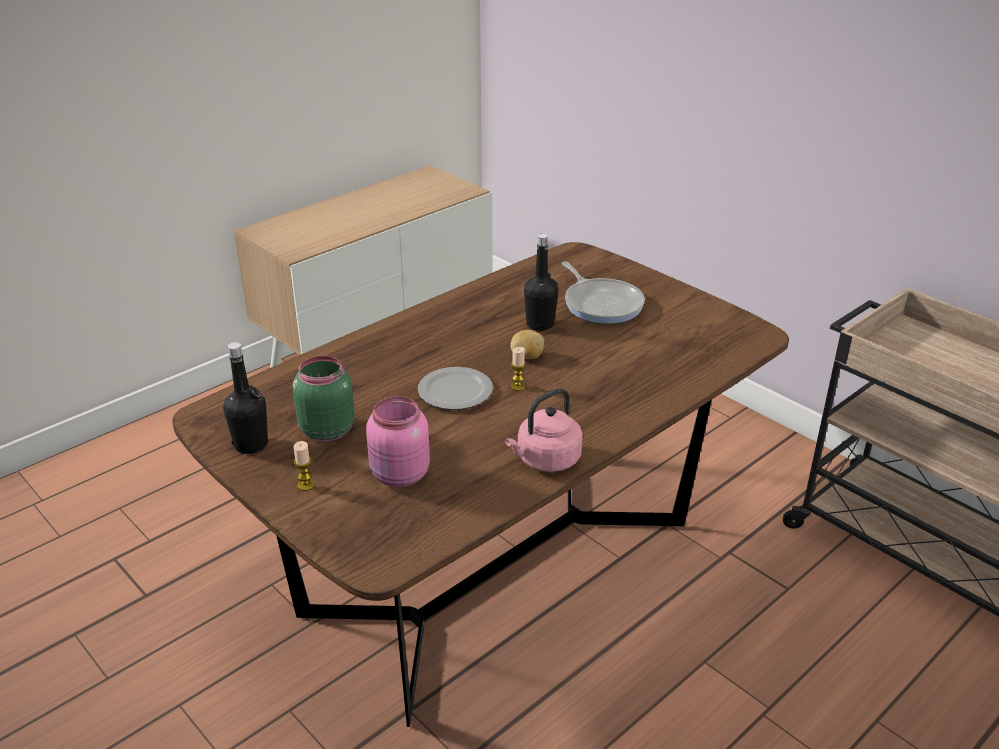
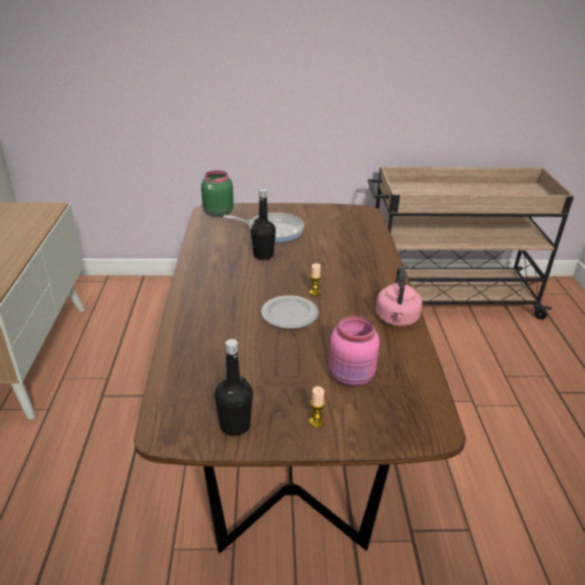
camera: 50 degrees left, 0 degrees up
(326, 429) = (262, 382): green jar -> green jar (217, 213)
(527, 357) = (289, 275): potato -> none

